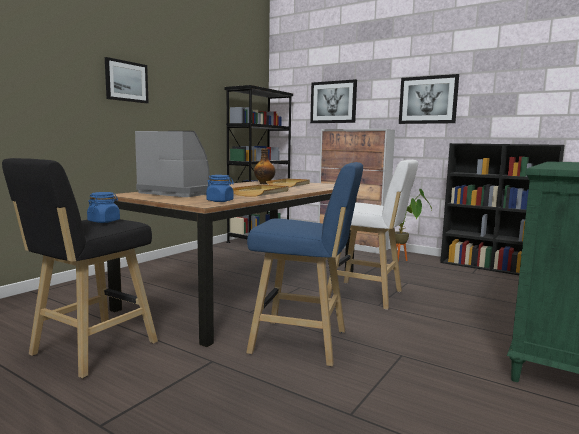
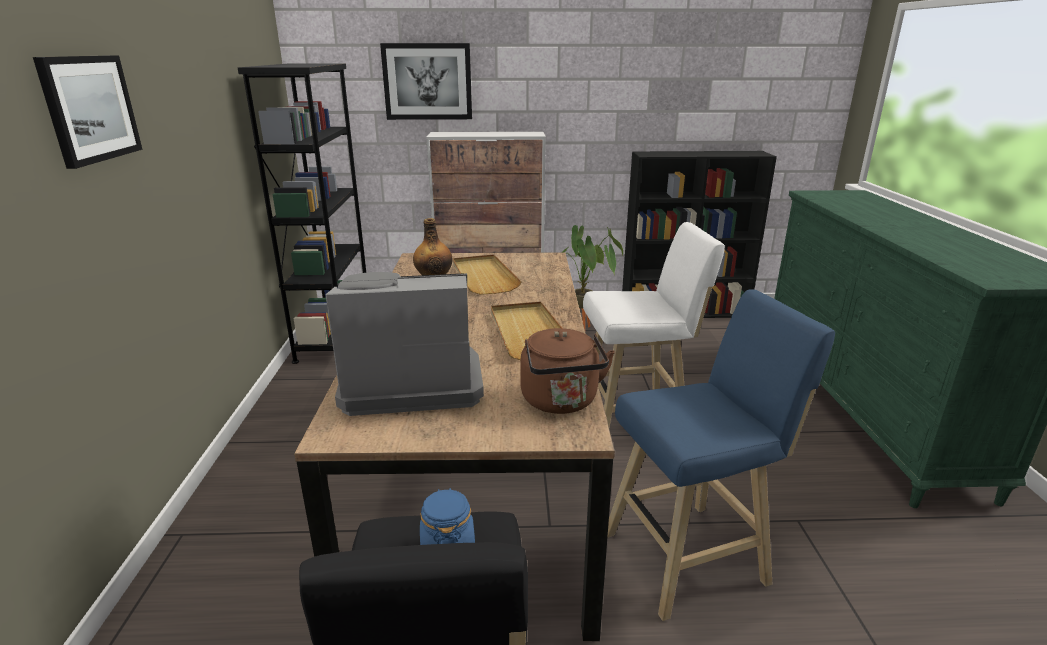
camera: 35 degrees left, 15 degrees up
(220, 201) = (561, 402): blue jar -> brown kettle
(428, 100) = (590, 84): picture -> none

